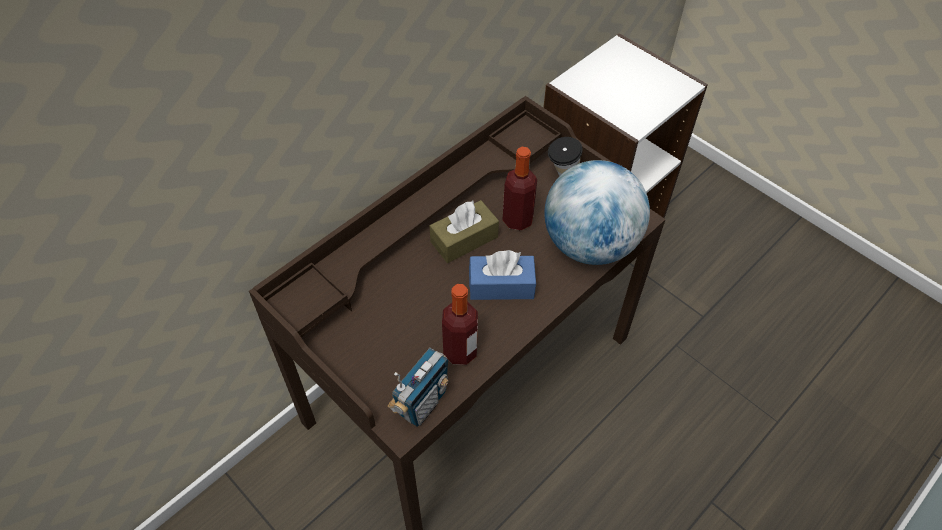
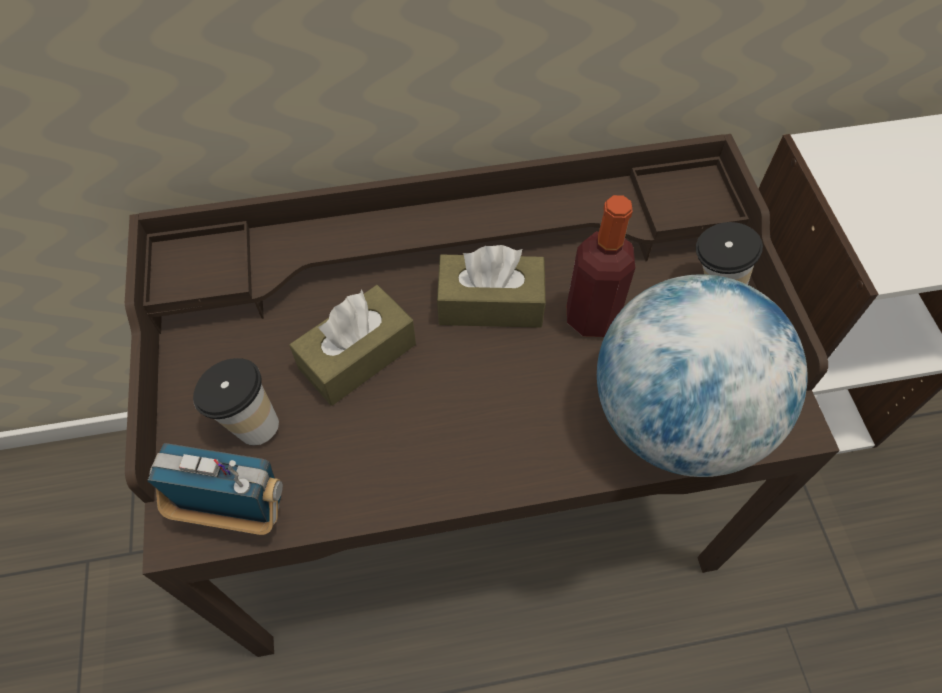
camera: 35 degrees right, 5 degrees up
(391, 362) = (248, 423): none -> cup
(419, 300) = (357, 356): none -> brown tissue box
(422, 403) = (237, 510): radio -> radio turned 150 degrees counterclockwise
(460, 351) = (350, 467): bottle -> none
(501, 285) = (488, 403): blue tissue box -> none

